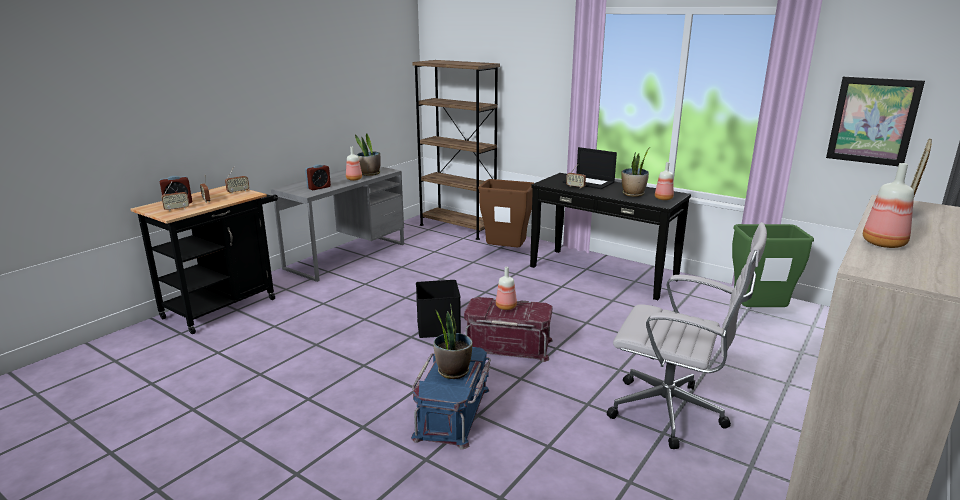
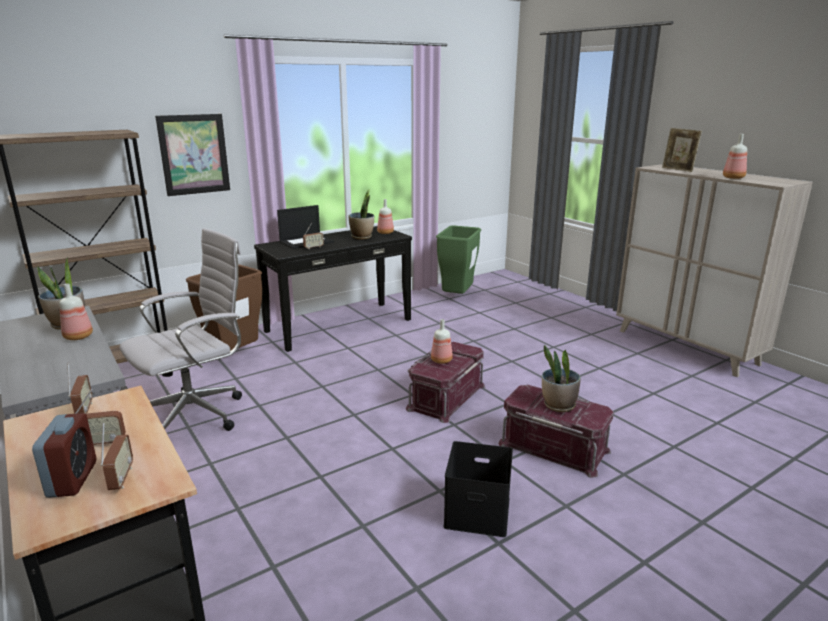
camera: 70 degrees left, 0 degrees up
(319, 187) = (79, 364): alarm clock -> none
(437, 326) = (379, 427): black storage box -> black storage box (475, 513)
(453, 413) = (554, 447): blue storage box -> red storage box
(671, 413) = (576, 359): white office chair -> white office chair (198, 414)
(873, 121) = (467, 141): picture -> picture (194, 154)

